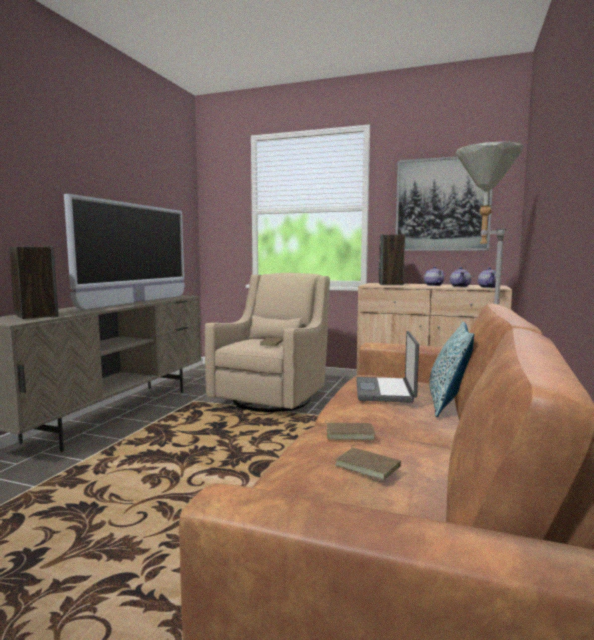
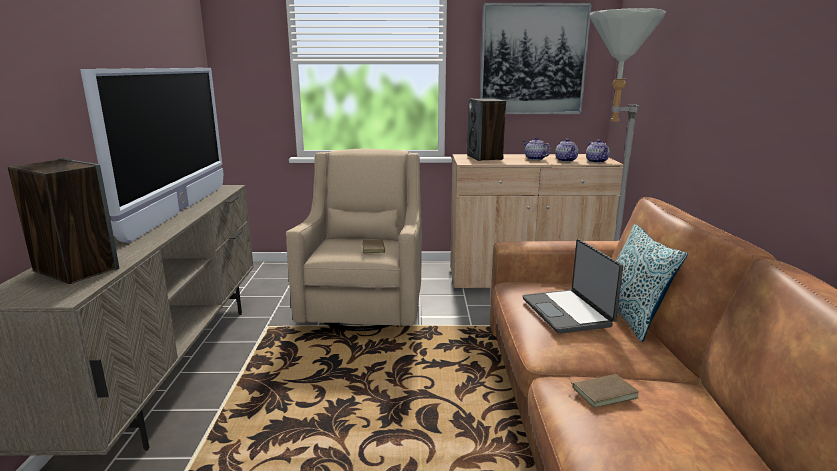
camera: 20 degrees left, 10 degrees up
(369, 466) = (676, 443): brown book -> none

